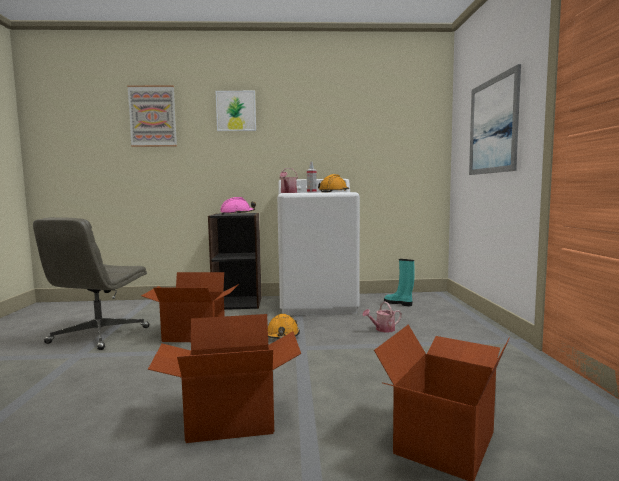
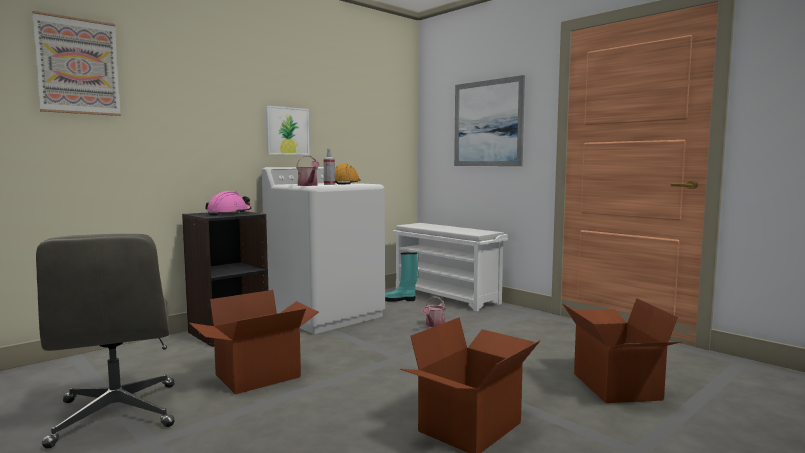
camera: 40 degrees left, 0 degrees up
(236, 111) = (206, 73): picture -> picture (287, 131)
(282, 335) = (359, 352): orange hard hat -> none
(448, 308) = (447, 297): none -> white shoe rack

